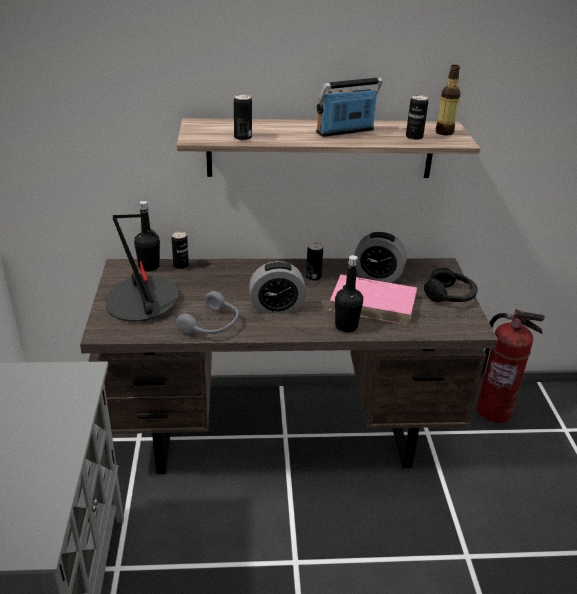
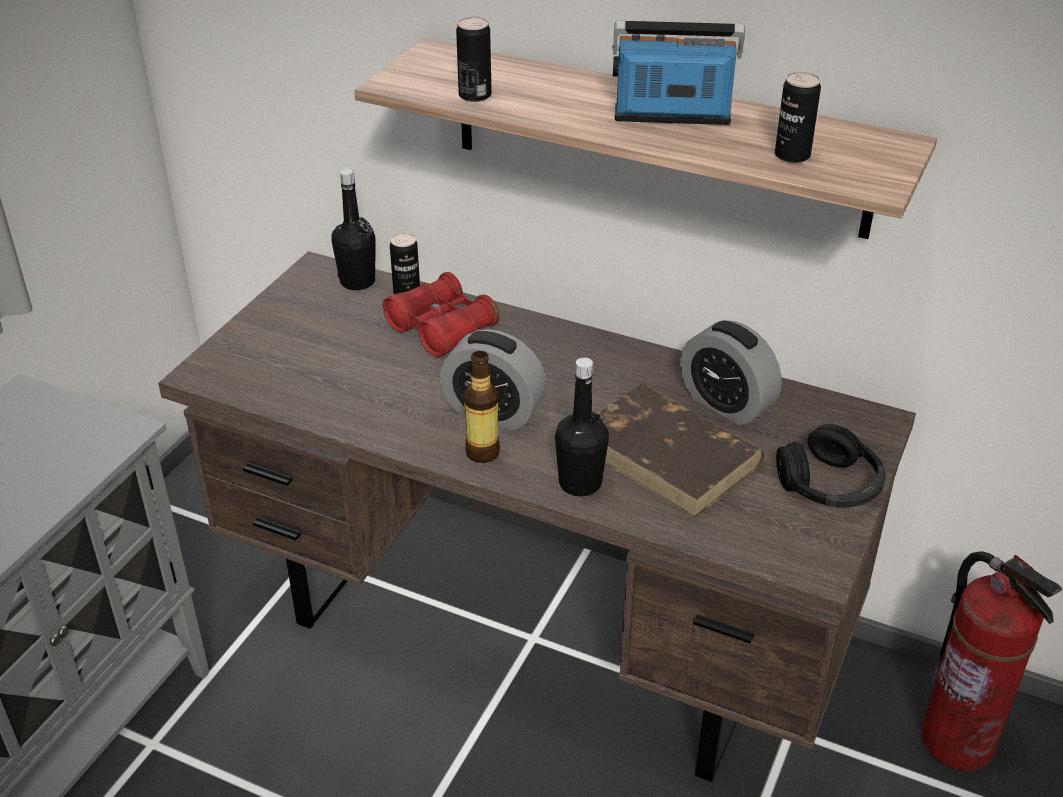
camera: 30 degrees right, 5 degrees up
(142, 301) = (299, 338): table lamp -> none
(212, 325) = (366, 412): grey headphones -> none
(215, 277) = (441, 328): none -> red binoculars
(313, 277) = (605, 374): can -> none
(374, 303) = (669, 456): pink book -> brown book
(444, 132) = (869, 157): bottle -> bottle (482, 452)

